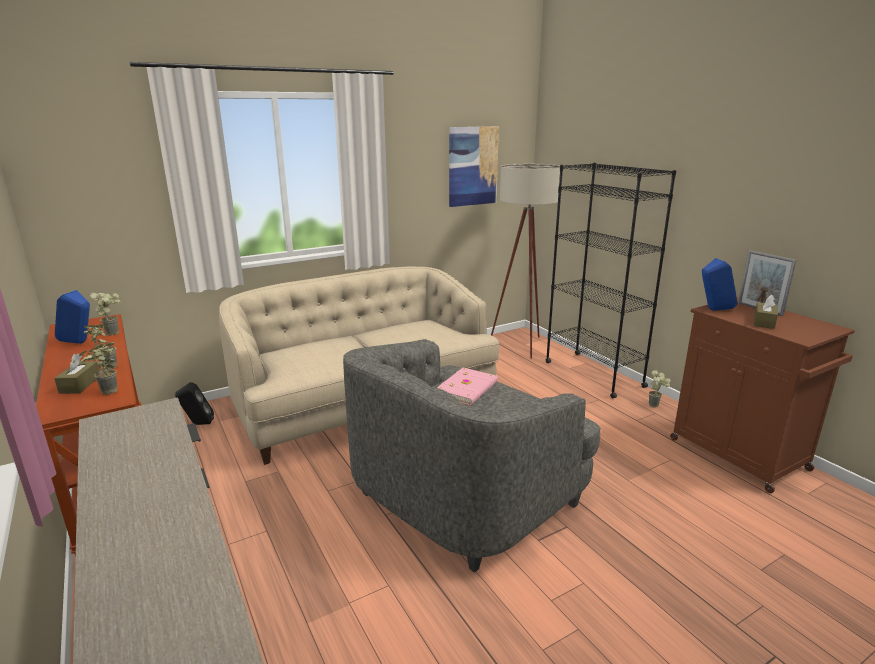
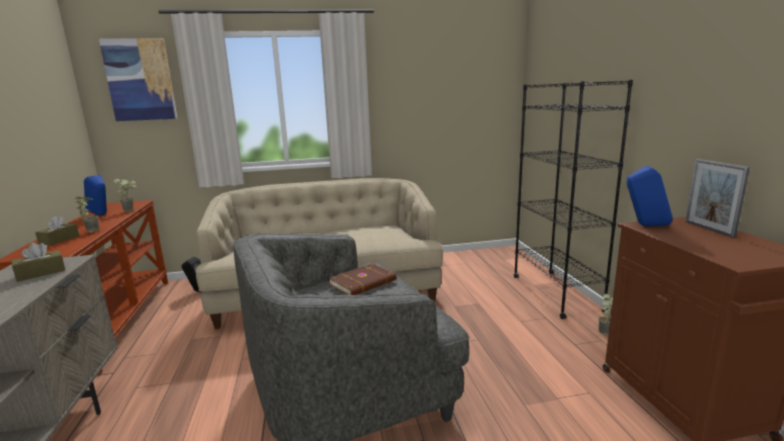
camera: 20 degrees right, 5 degrees down
(106, 393) = (63, 247): potted plant -> none
(468, 389) = (364, 282): pink book -> brown book
(473, 166) = (457, 93): picture -> picture (140, 80)
(521, 348) = (499, 262): beige floor lamp -> none
(764, 322) = (700, 241): brown tissue box -> brown tissue box (41, 273)

